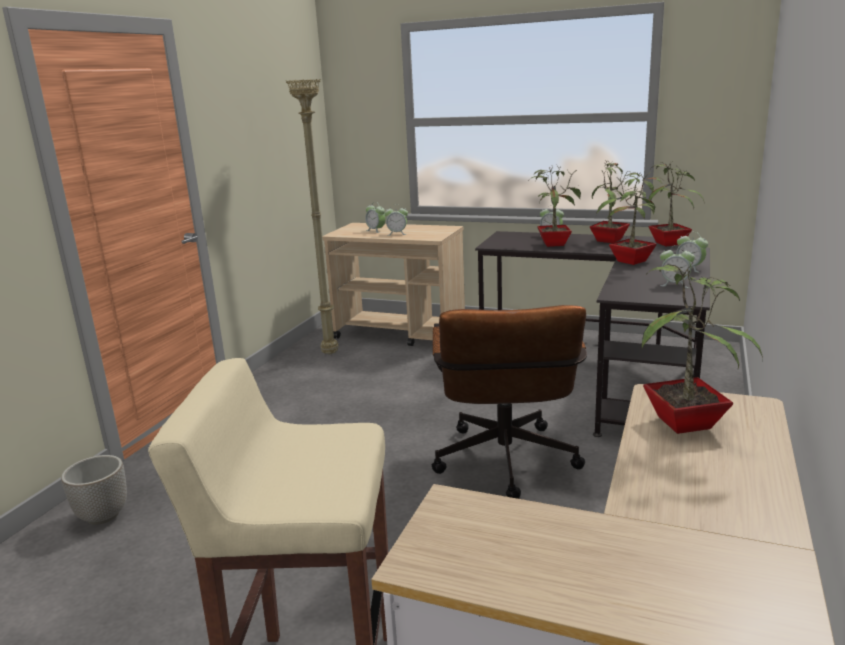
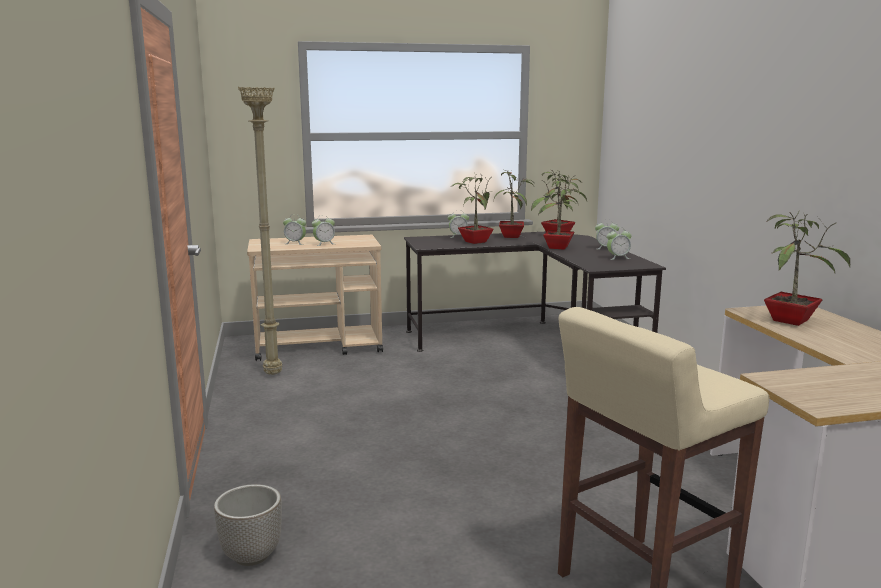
camera: 35 degrees left, 5 degrees down
(506, 467) = (555, 420): brown office chair -> none

